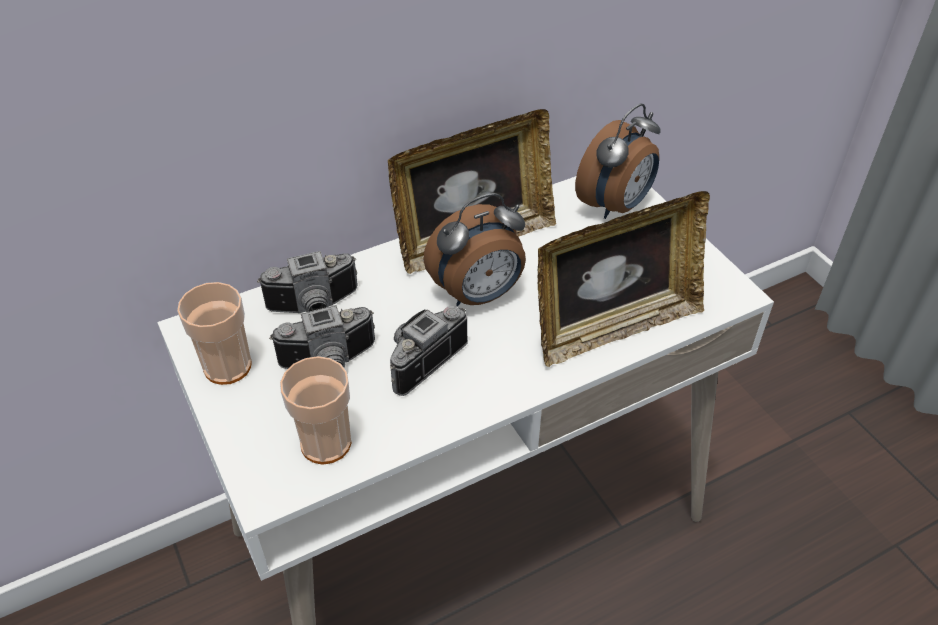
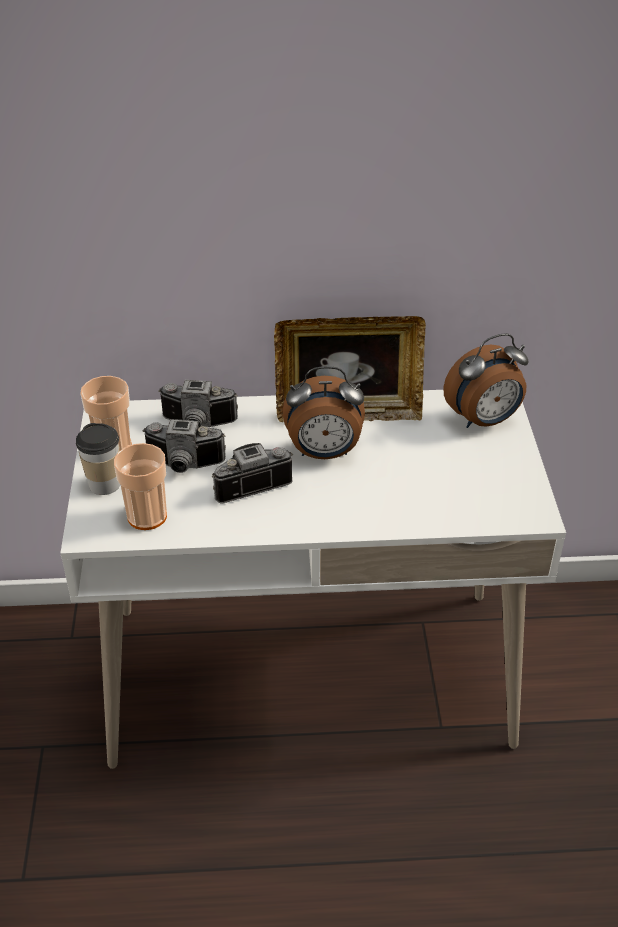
camera: 25 degrees right, 5 degrees down
(247, 420) = (104, 484): none -> cup
(614, 327) = (414, 508): picture frame -> none

